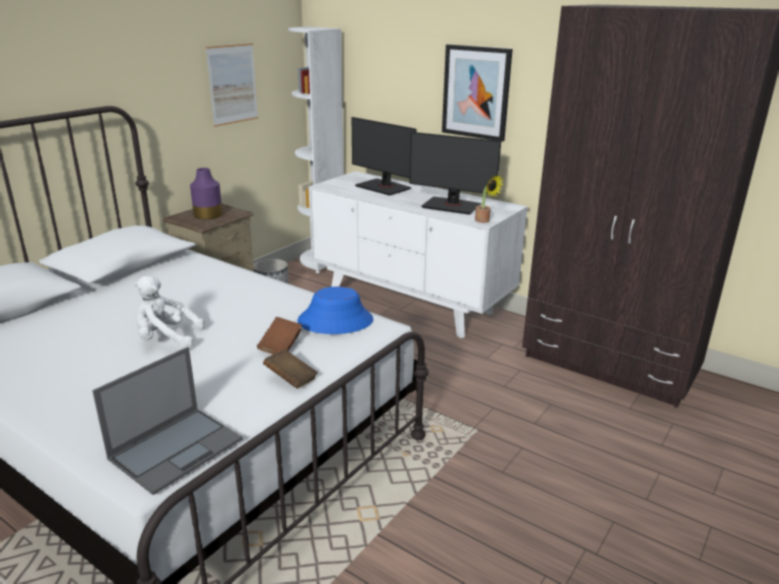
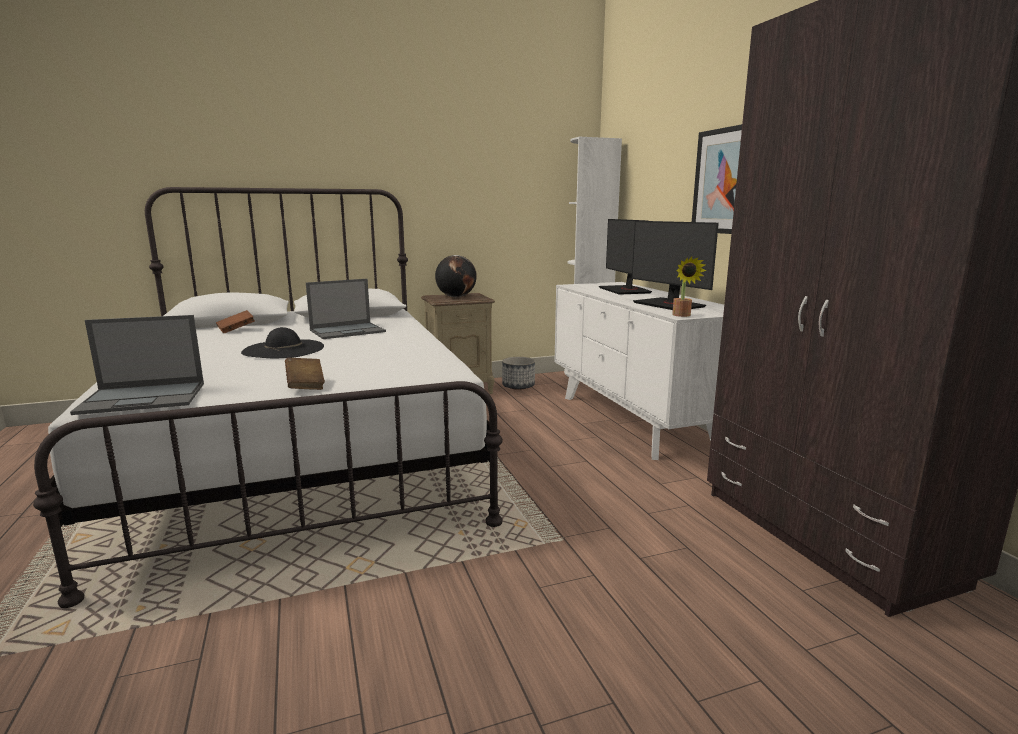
camera: 35 degrees right, 10 degrees down
(166, 339) = (283, 349): white plush toy -> black hat
(179, 293) = (348, 331): none -> laptop
(207, 214) = (456, 297): purple vase -> globe
(232, 84) = (511, 189): picture -> none
(280, 347) = (344, 368): brown book -> brown book (236, 330)
(335, 321) = (421, 363): blue hat -> none

